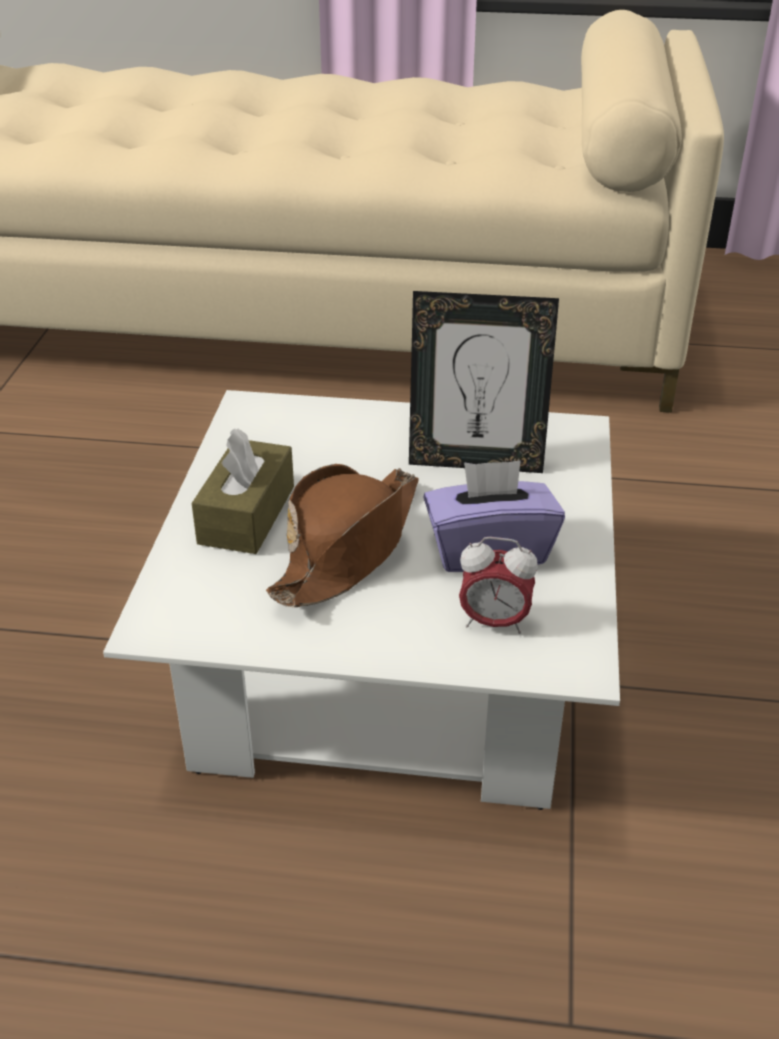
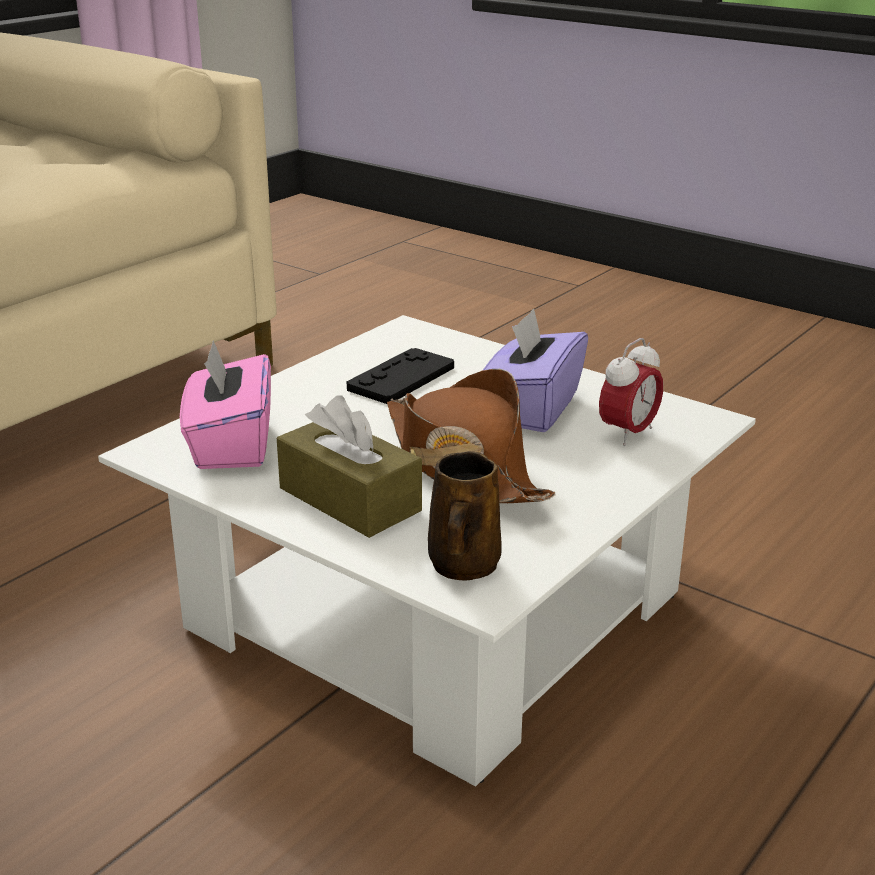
camera: 60 degrees left, 10 degrees down
(186, 603) = (462, 567): none -> brown mug
(285, 432) = (230, 445): none -> pink tissue box
(476, 462) = (401, 378): picture frame -> black game controller

